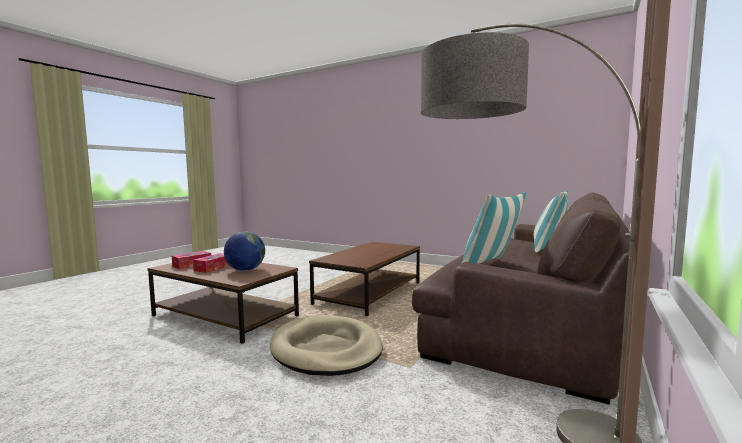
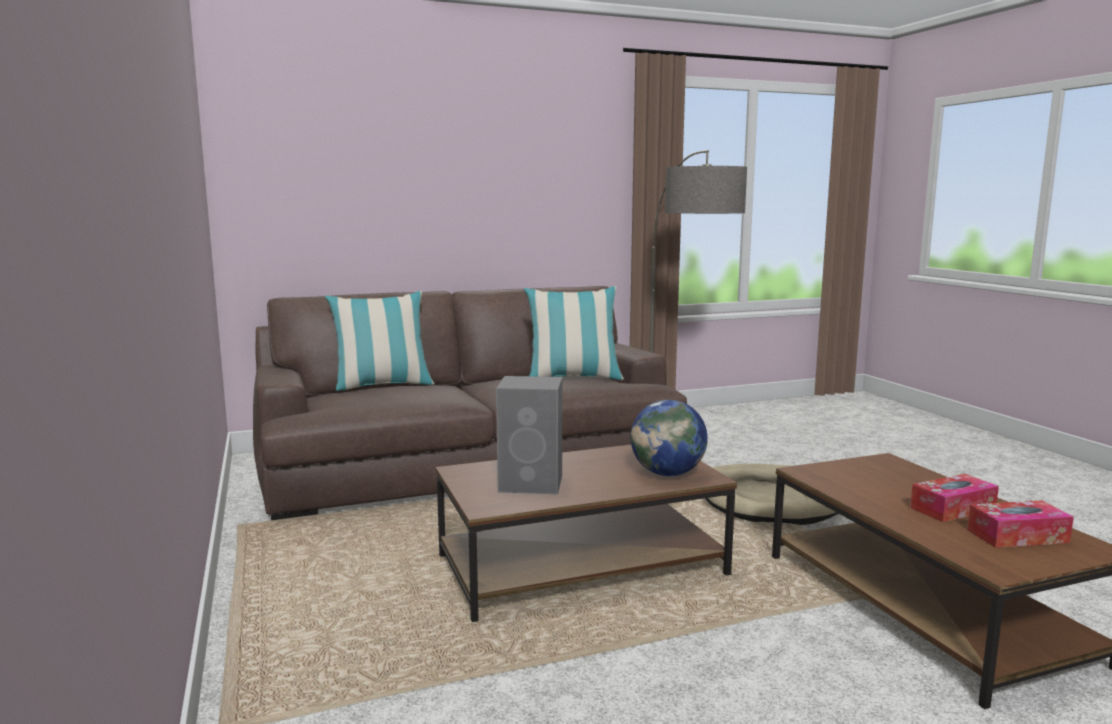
camera: 140 degrees left, 5 degrees up
(245, 270) = (879, 485): globe -> globe (667, 473)
(377, 248) = (532, 483): none -> grey speaker

